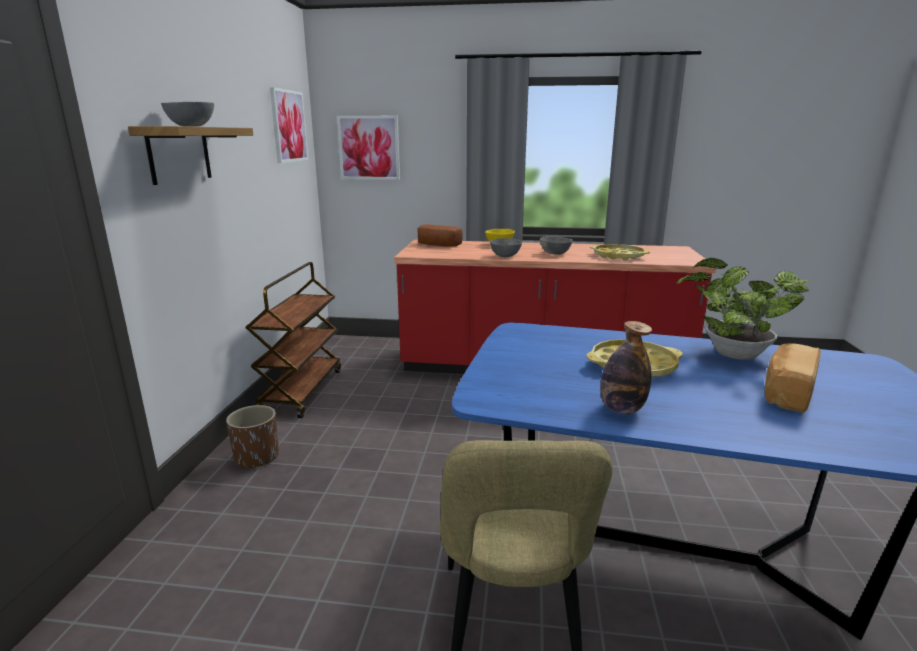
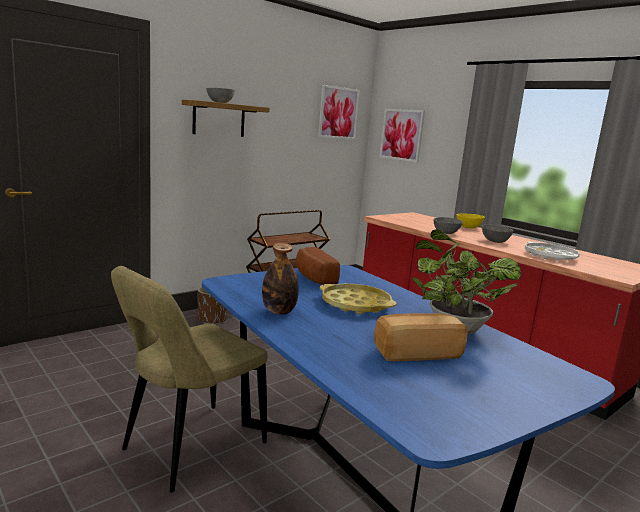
camera: 40 degrees right, 5 degrees down
(437, 245) = (417, 218): bread -> bread (313, 278)
(618, 256) = (550, 256): yellow tray -> white tray

